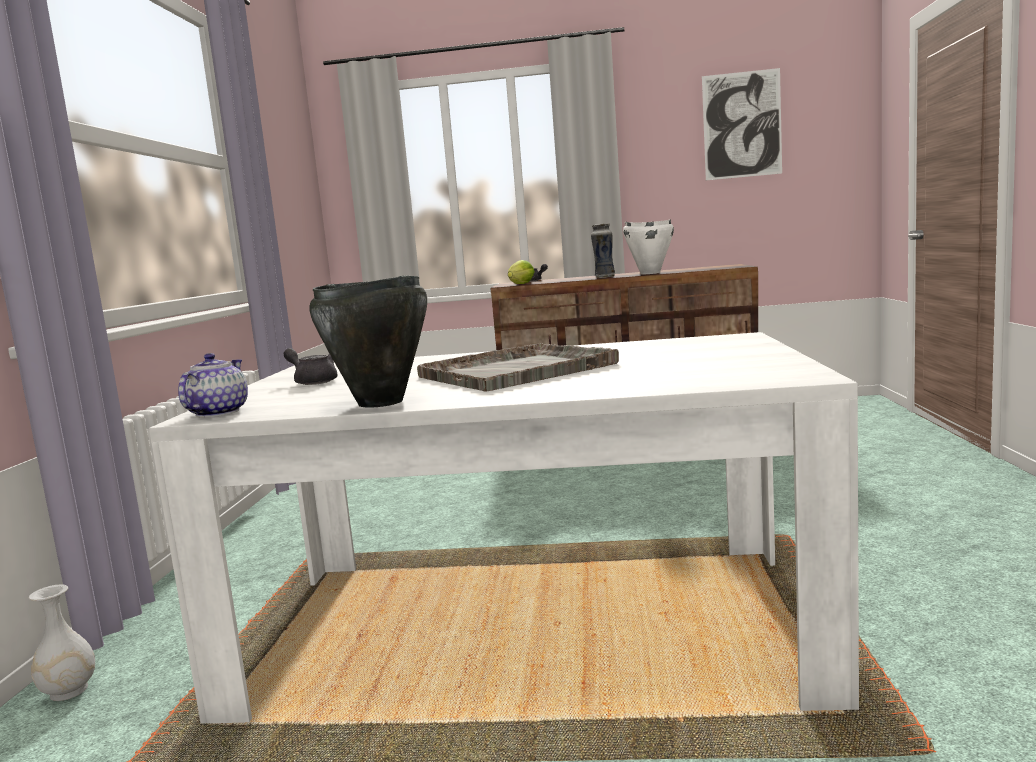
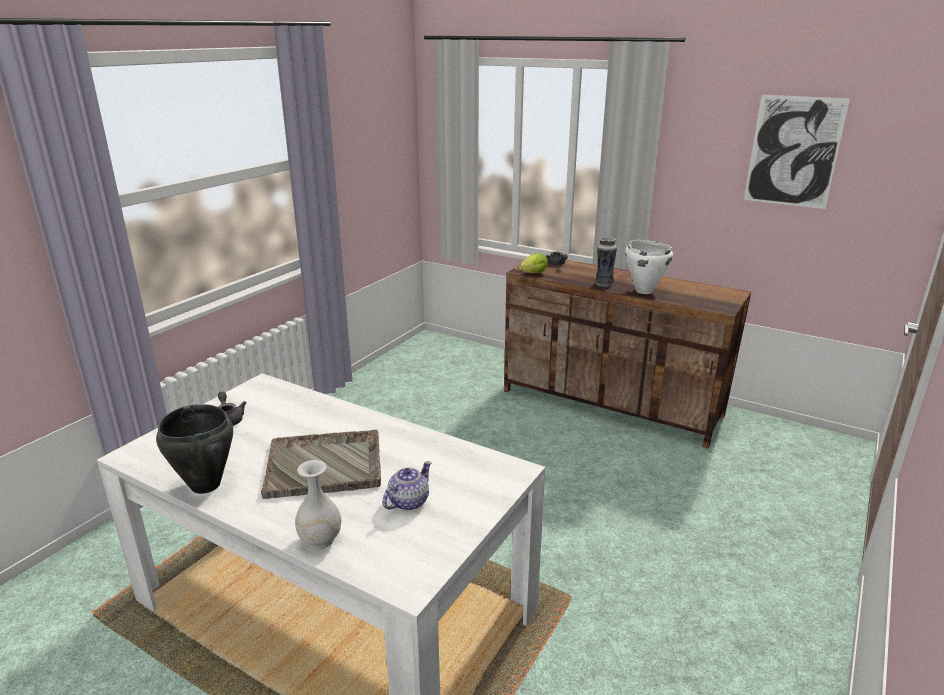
camera: 25 degrees right, 15 degrees up
(68, 691) = (106, 542): white vase -> white vase (320, 539)
(217, 413) = (138, 453): teapot -> teapot (408, 502)

